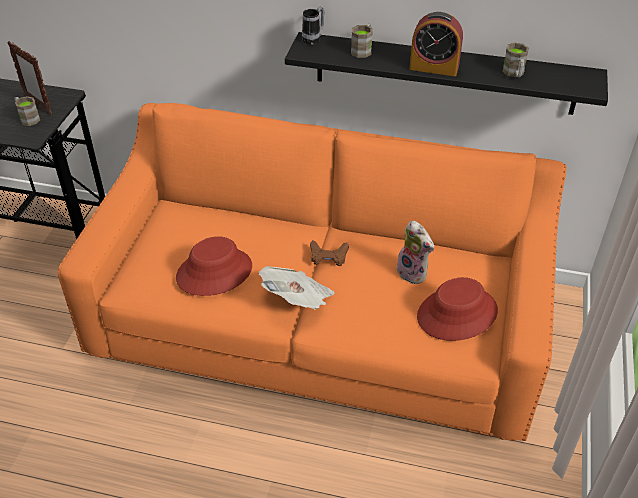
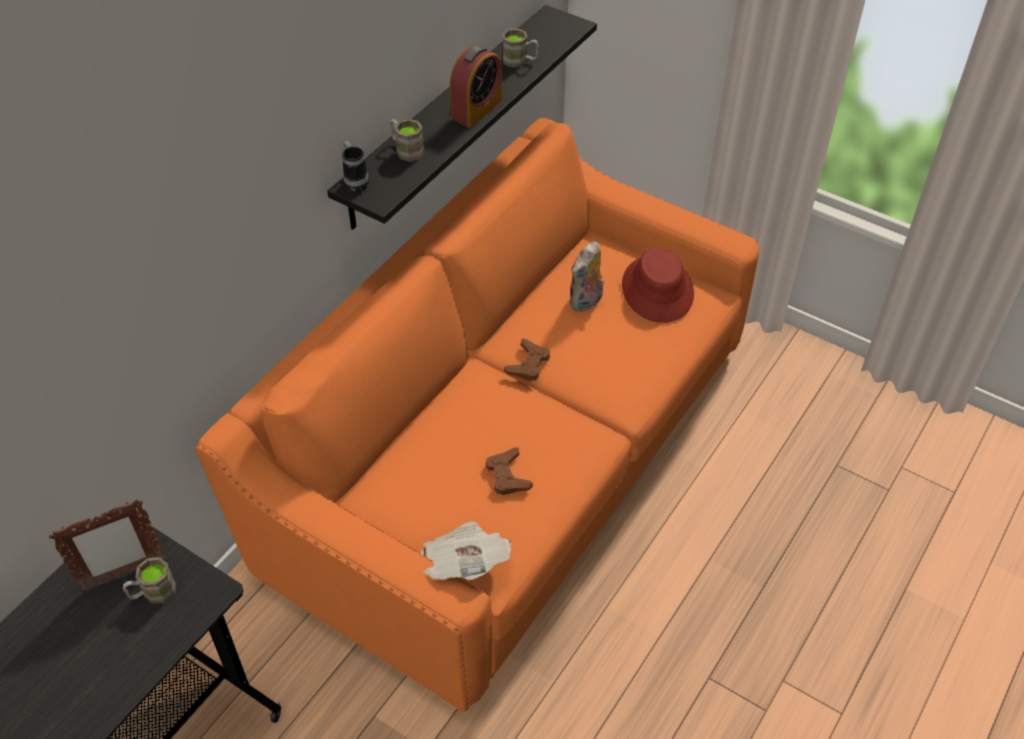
camera: 70 degrees left, 5 degrees up
(214, 272) = (507, 475): red hat -> brown game controller
(298, 300) = (586, 409): newspaper -> newspaper (466, 564)
(414, 273) = (586, 302): plush toy -> plush toy turned 150 degrees clockwise

